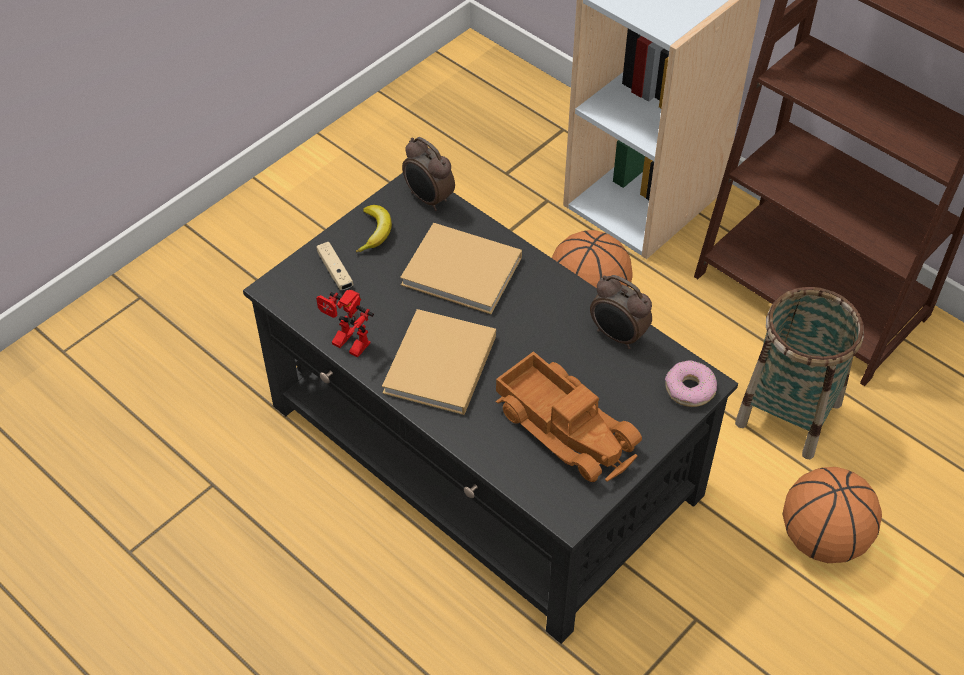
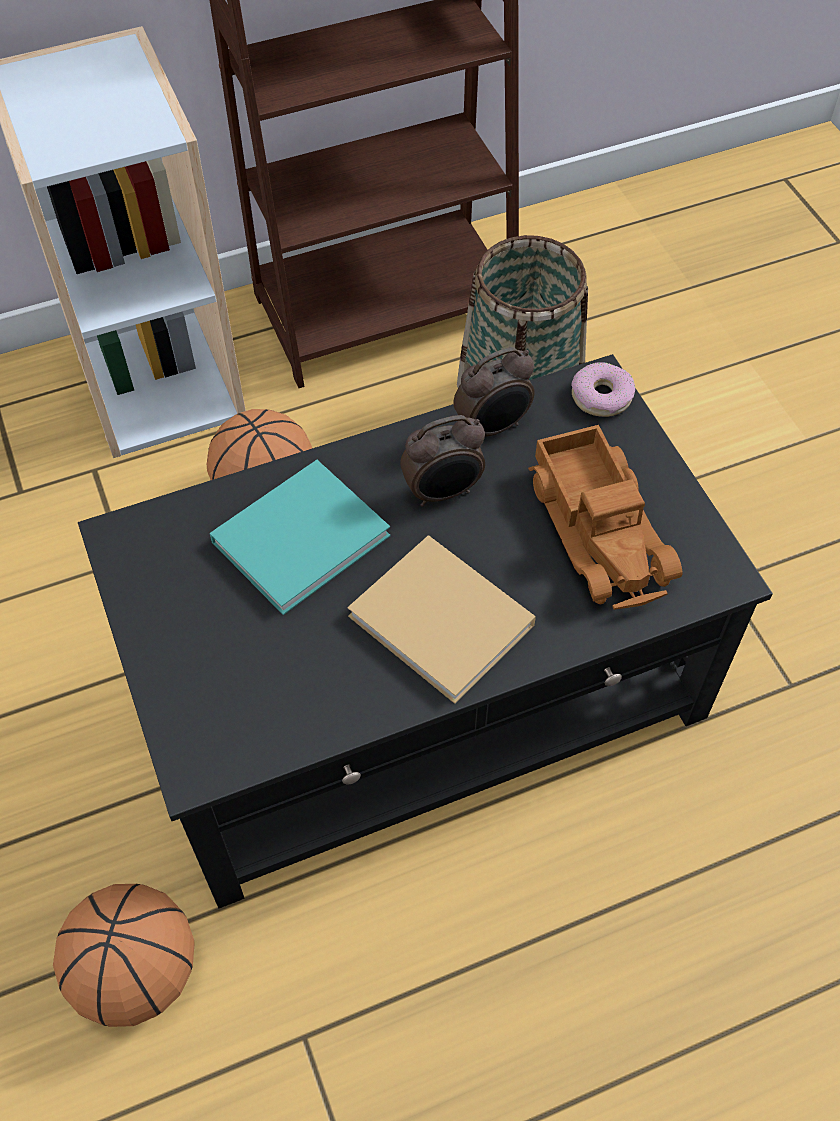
camera: 65 degrees left, 5 degrees up
(335, 271) = (210, 683): beige game controller -> none
(346, 345) = (350, 717): toy robot -> none
(375, 232) = (170, 609): banana -> none
(428, 199) = (153, 527): alarm clock -> alarm clock (443, 492)
(465, 272) = (305, 536): beige book -> turquoise book
(566, 427) = (601, 529): toy truck -> toy truck turned 90 degrees clockwise
(822, 539) = (677, 437): basketball -> basketball (137, 973)

